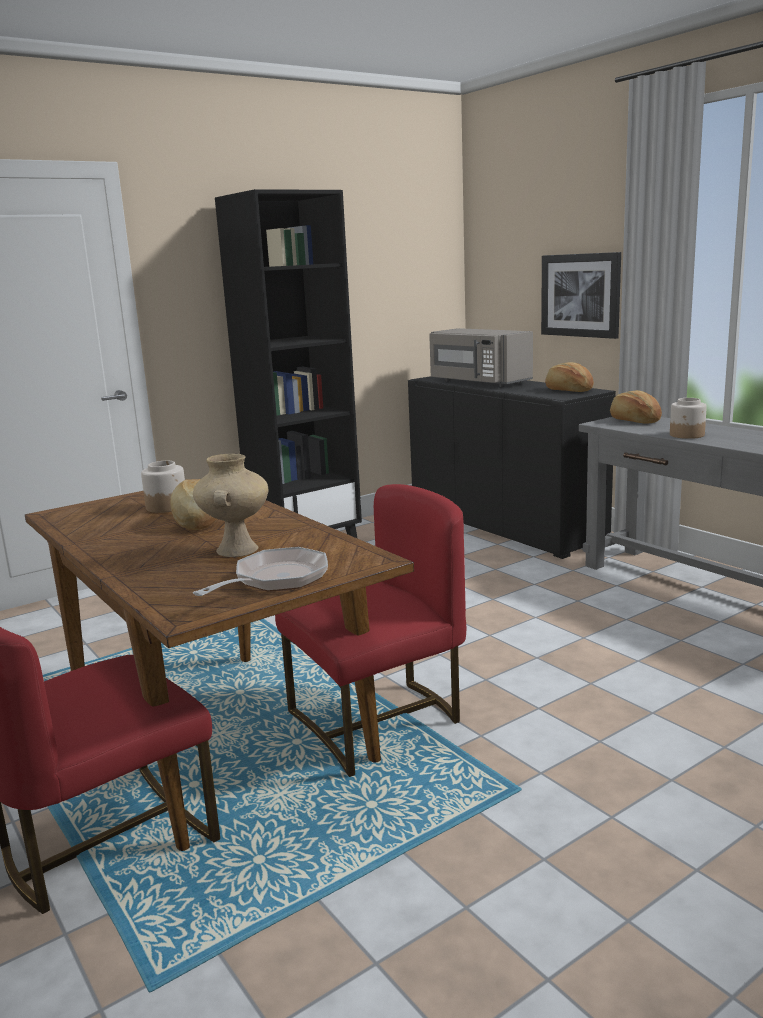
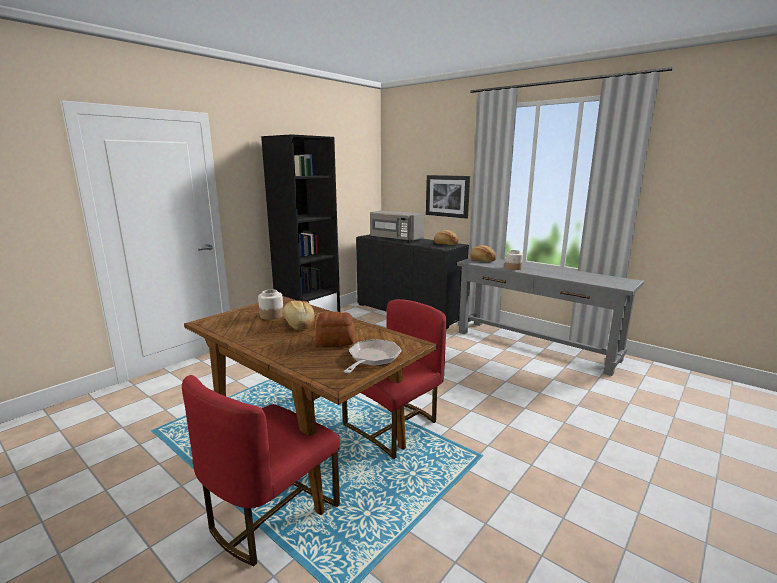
camera: 15 degrees left, 0 degrees up
(236, 549) = (335, 341): beige vase -> bread

